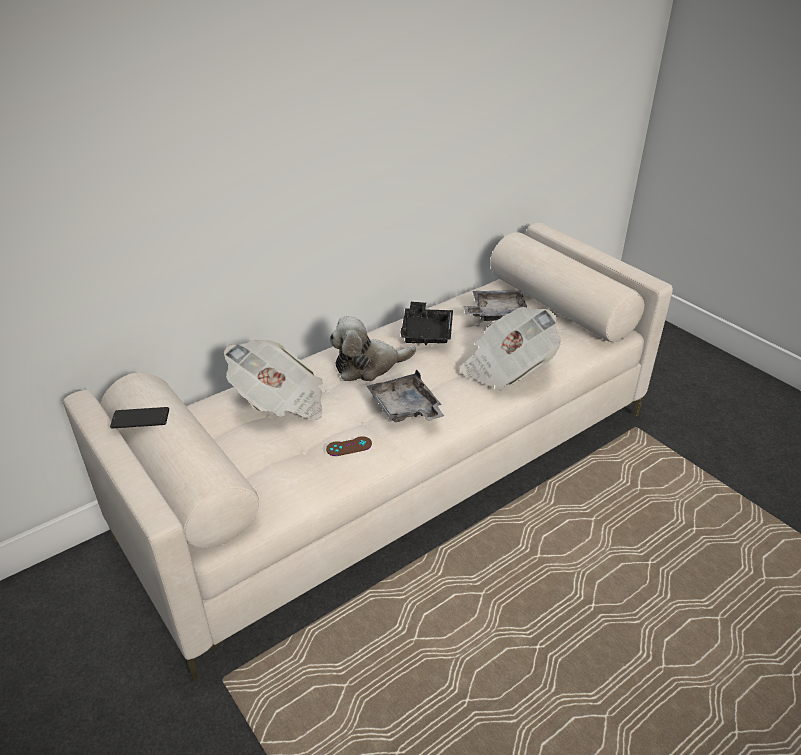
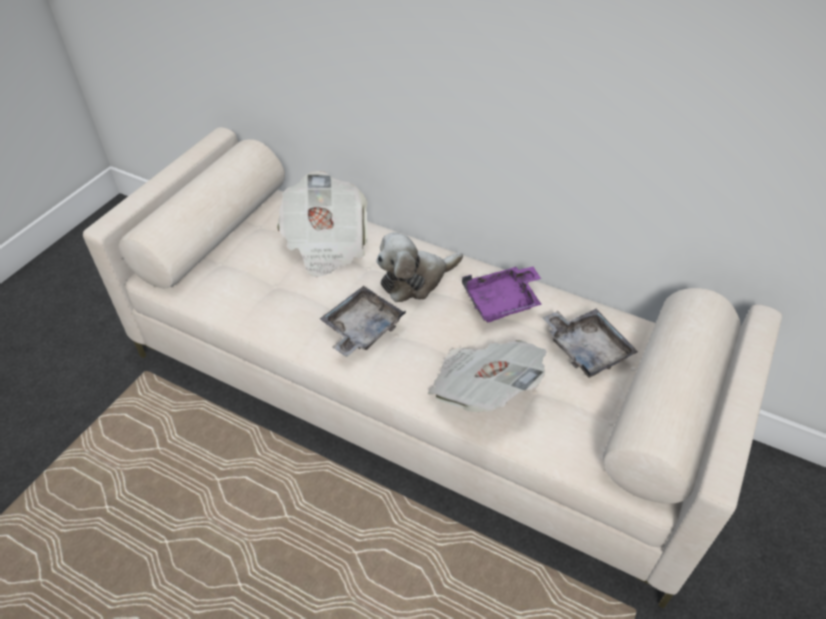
camera: 65 degrees right, 10 degrees up
(140, 418) = (202, 169): phone -> none
(349, 446) = (286, 310): brown game controller -> none
(368, 366) = (415, 280): plush toy -> plush toy turned 75 degrees counterclockwise
(426, 332) = (502, 302): black tray -> purple tray

